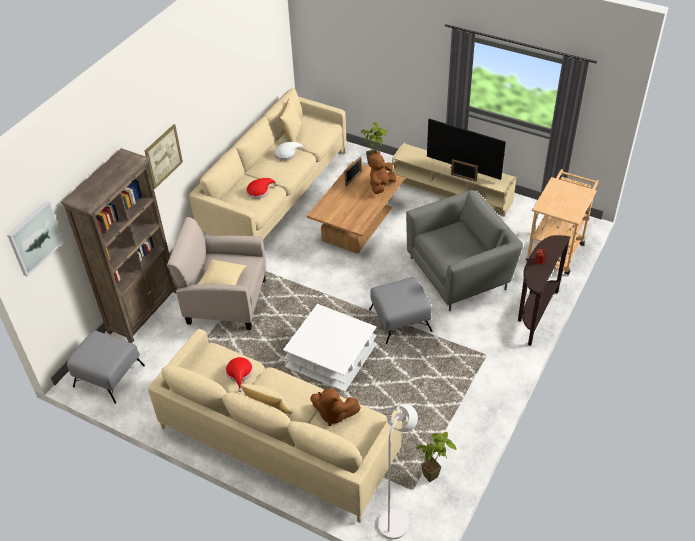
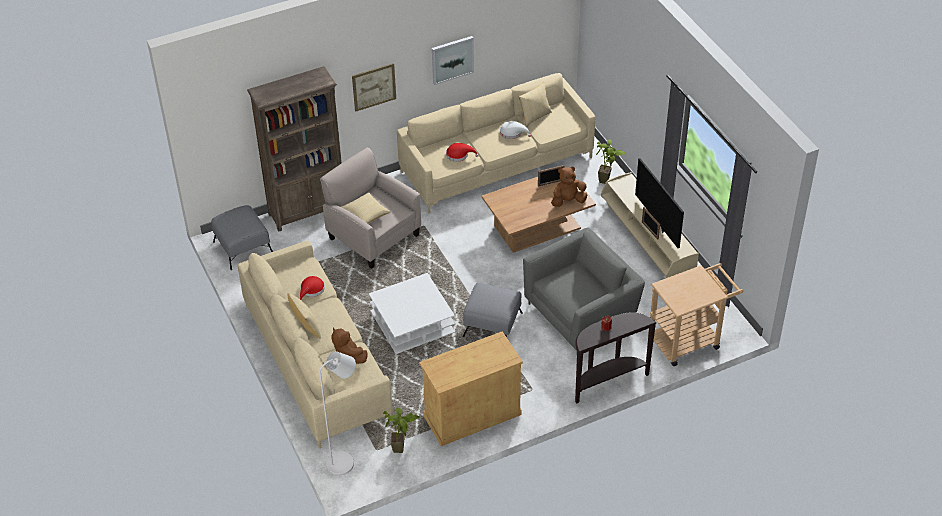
camera: 35 degrees right, 0 degrees up
(35, 237) = (215, 108): picture -> picture (452, 59)
(460, 272) = (581, 314): grey armchair -> grey armchair turned 45 degrees counterclockwise
(461, 406) = (472, 415): none -> beige cabinet

